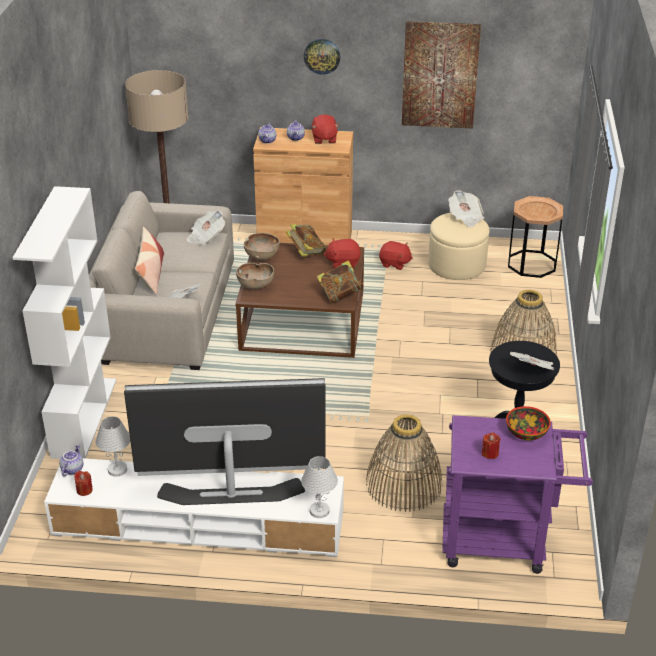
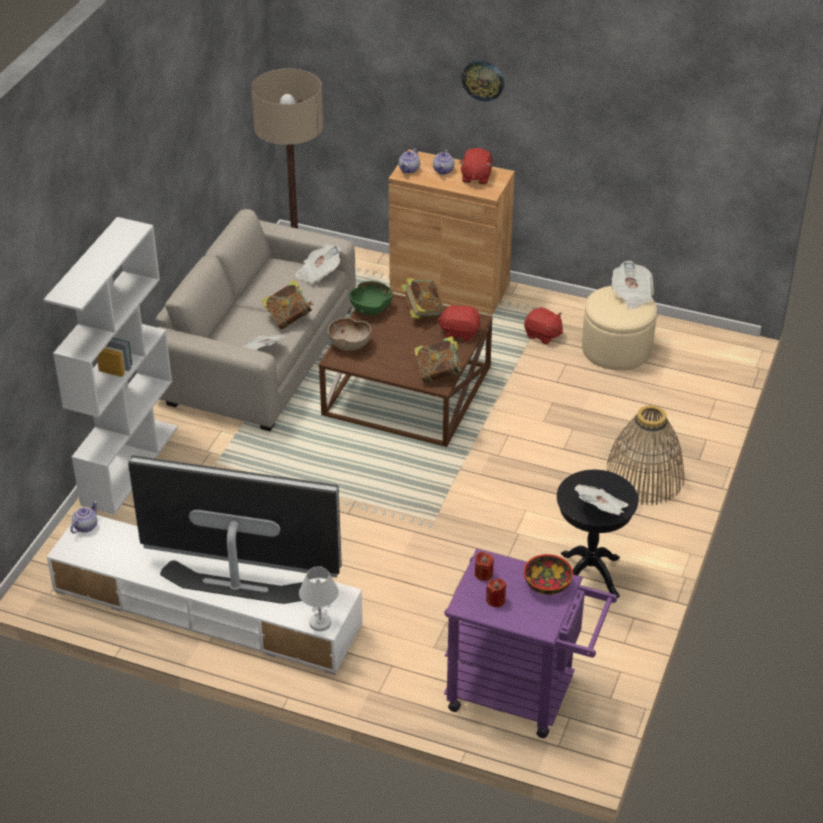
camera: 15 degrees right, 5 degrees up
(84, 490) = (90, 552): red candle -> red candle (483, 574)
(117, 469) = (130, 535): white table lamp -> none
(151, 274) = (241, 311): pillow -> none
(194, 273) = (288, 319): none -> book
(261, 256) = (370, 308): brown bowl -> green bowl
(403, 484) = (439, 608): basket -> none
(440, 75) = (619, 122): picture -> none
(531, 264) = (708, 362): brown side table -> none

